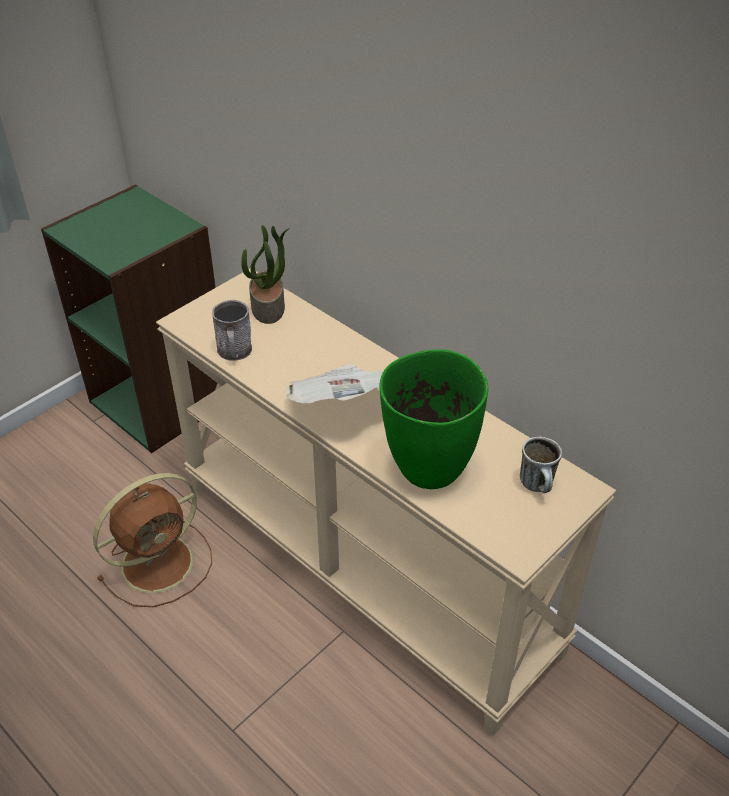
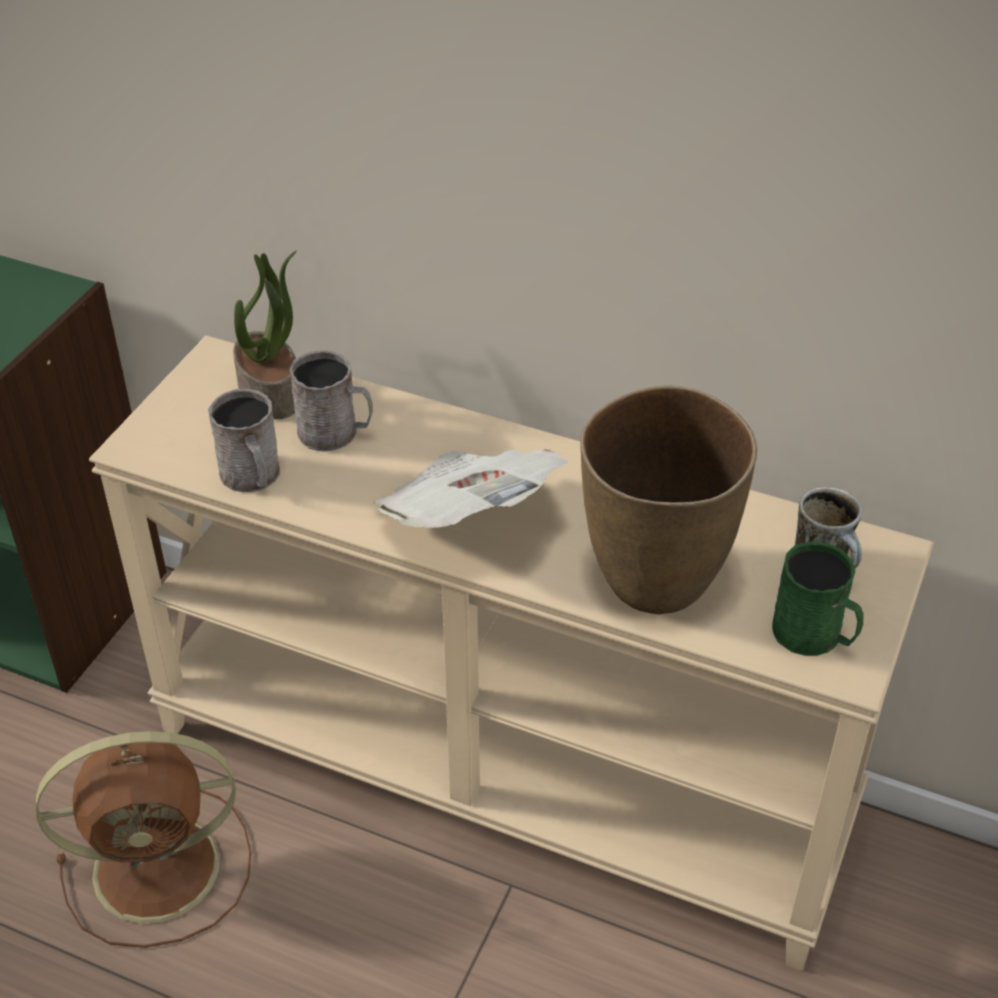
camera: 20 degrees left, 0 degrees up
(160, 561) = (163, 866): brown fan -> brown fan turned 45 degrees clockwise
(292, 338) = (336, 433): none -> grey mug
(429, 469) = (655, 583): green vase -> brown vase
(508, 526) = (814, 636): none -> green mug

